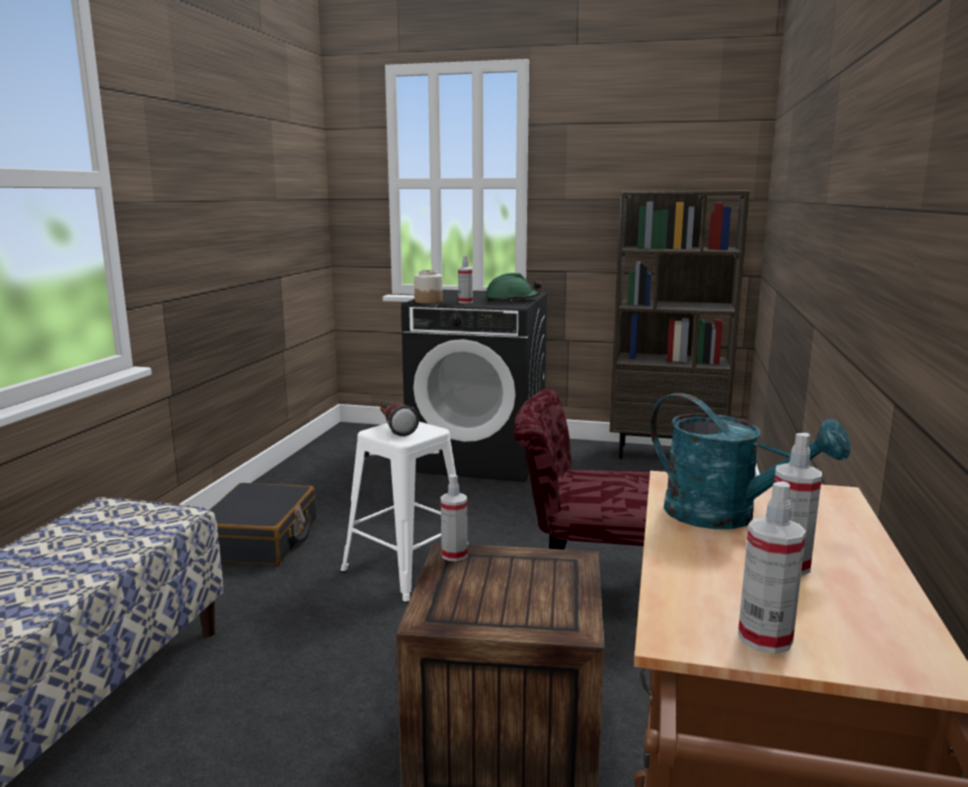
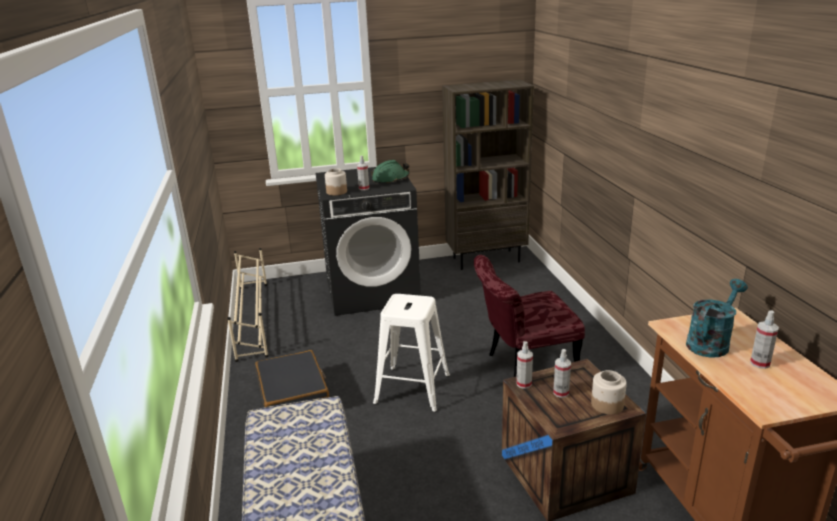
camera: 25 degrees left, 10 degrees up
(315, 455) = (253, 318): none -> beige shoe rack
(394, 428) = (400, 304): flashlight -> none
(548, 616) = (606, 405): none -> jar
(726, 516) = (711, 342): turquoise watering can -> turquoise watering can turned 60 degrees counterclockwise
(765, 638) = (790, 402): spray bottle -> spray bottle (561, 393)

